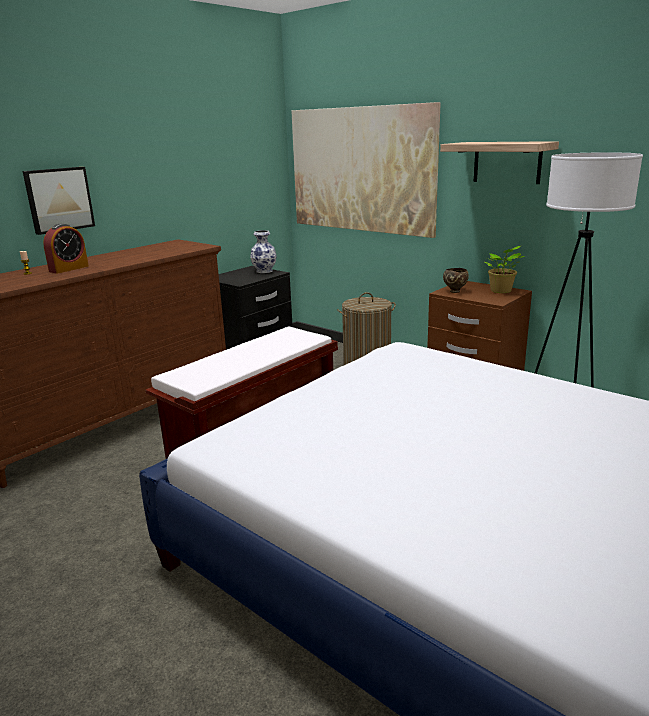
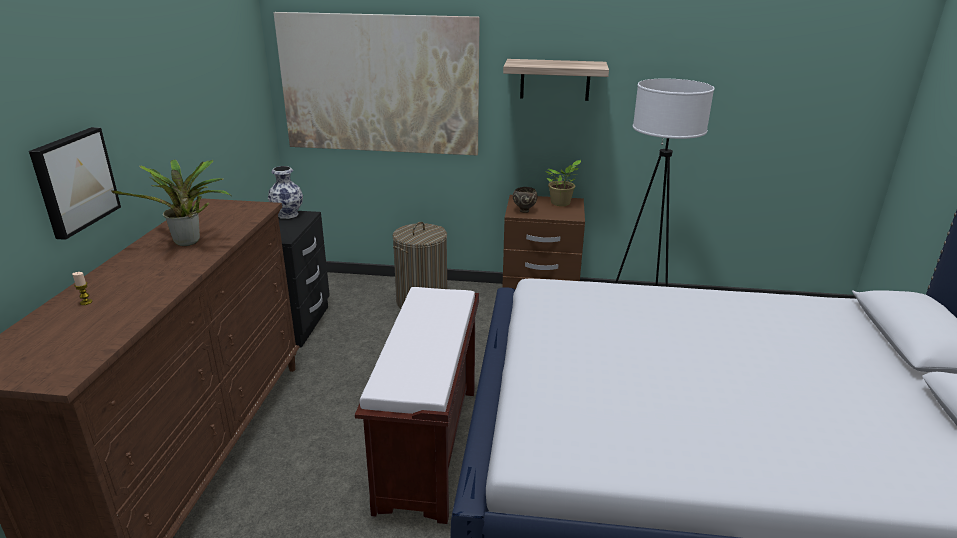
camera: 35 degrees left, 5 degrees up
(69, 269) = (139, 281): alarm clock -> none
(128, 257) = (189, 243): none -> potted plant

